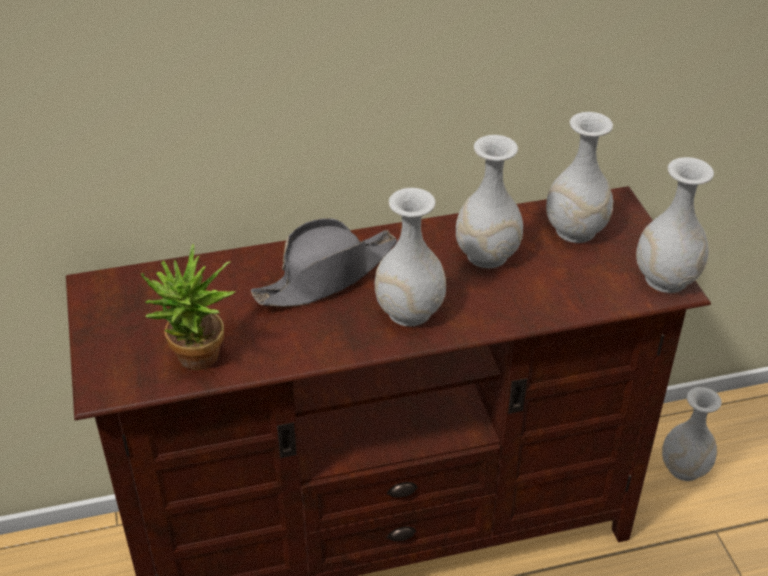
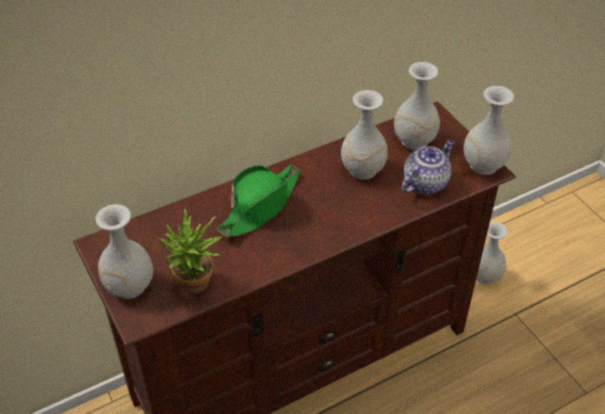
camera: 15 degrees left, 5 degrees up
(327, 276) = (261, 205): grey hat -> green hat
(409, 311) = (326, 220): white vase -> white vase (129, 285)
(571, 287) = (425, 183): none -> teapot

